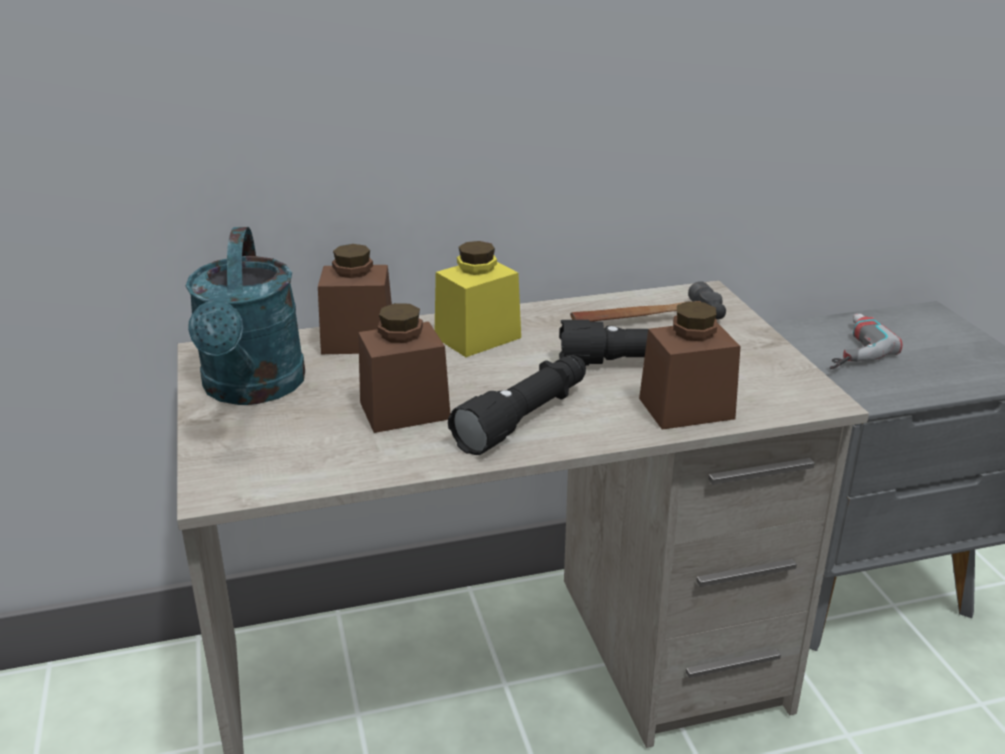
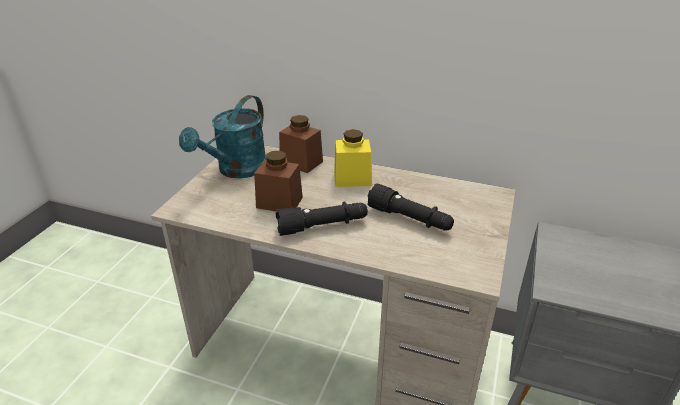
camera: 35 degrees right, 5 degrees up
(646, 318) = (445, 197): hammer -> none
(686, 408) = (402, 252): brown jar -> none
(845, 348) = (576, 256): power drill -> none

